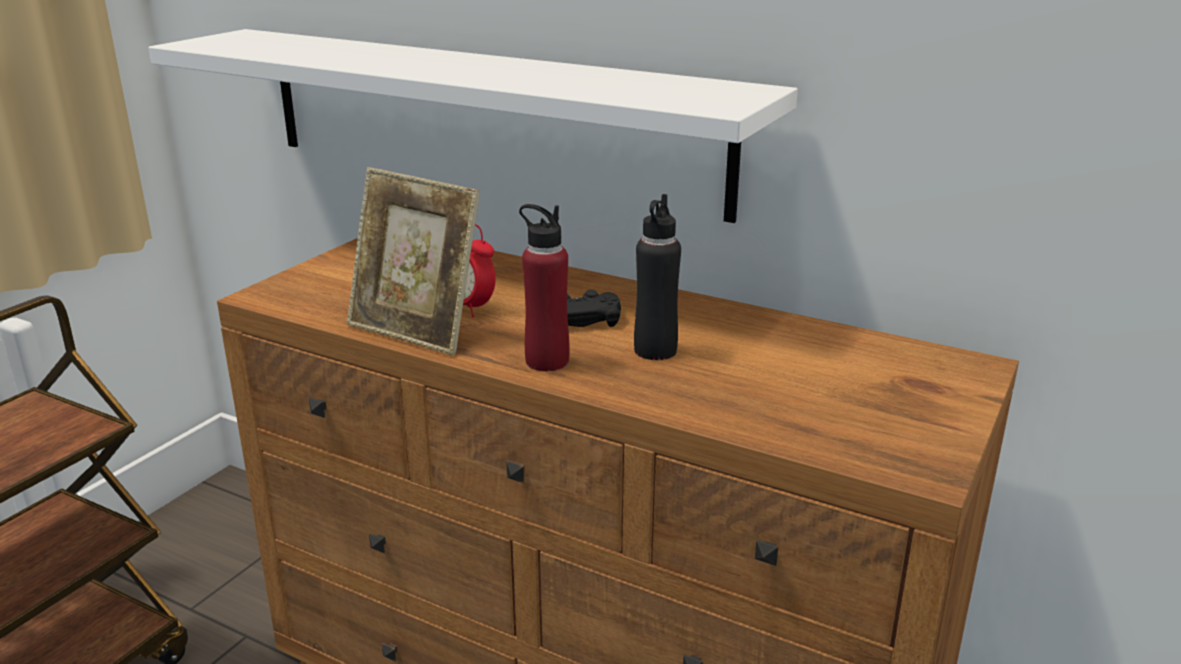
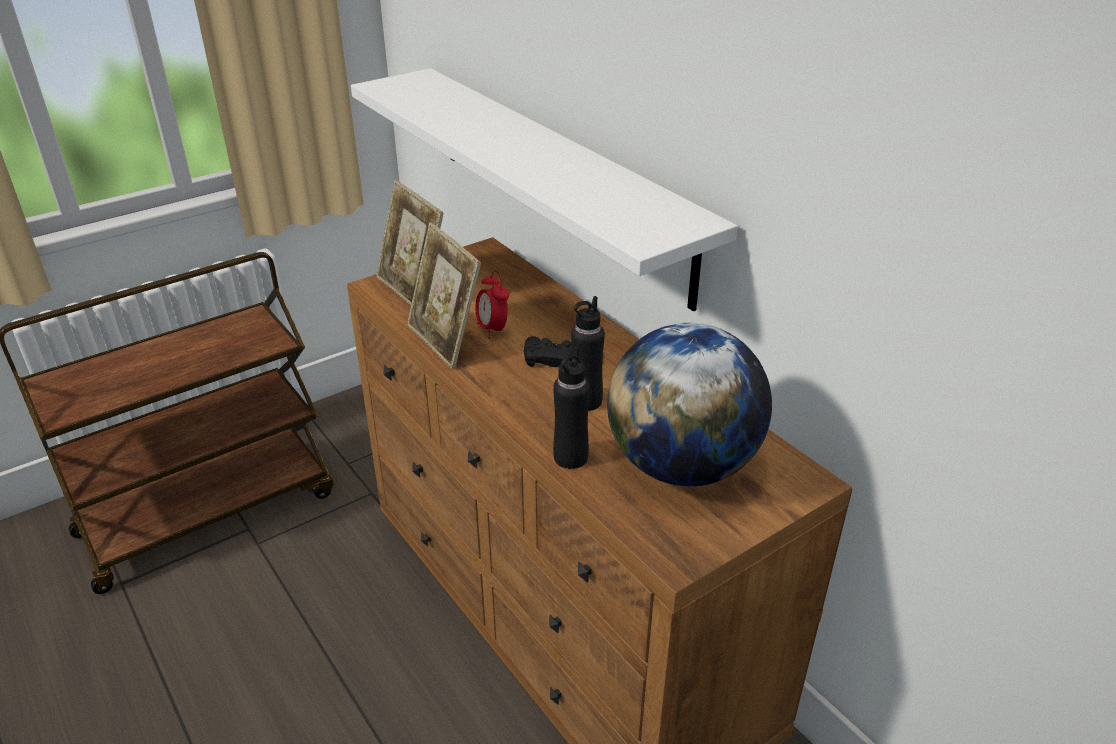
camera: 25 degrees right, 10 degrees up
(321, 290) = (412, 290): none -> picture frame
(547, 361) = (507, 390): red bottle -> none
(695, 407) = (570, 457): none -> black bottle
(830, 384) = (682, 466): none -> globe

